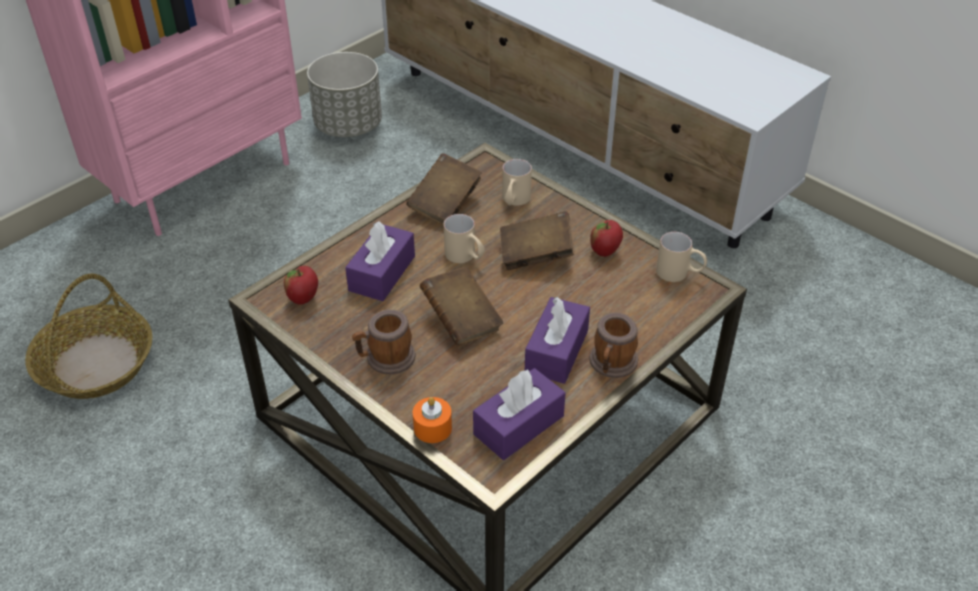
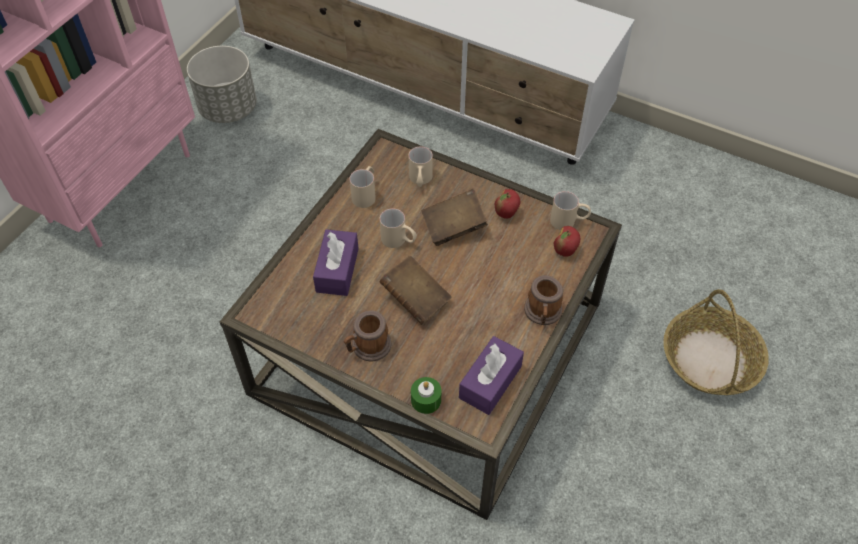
camera: 15 degrees left, 10 degrees up
(96, 363) = (91, 377): basket -> basket (709, 359)
(303, 299) = (282, 307): apple -> apple (565, 251)
(432, 428) = (426, 400): orange candle -> green candle
(445, 204) = (365, 194): brown book -> beige mug
(556, 351) = (497, 311): purple tissue box -> none

